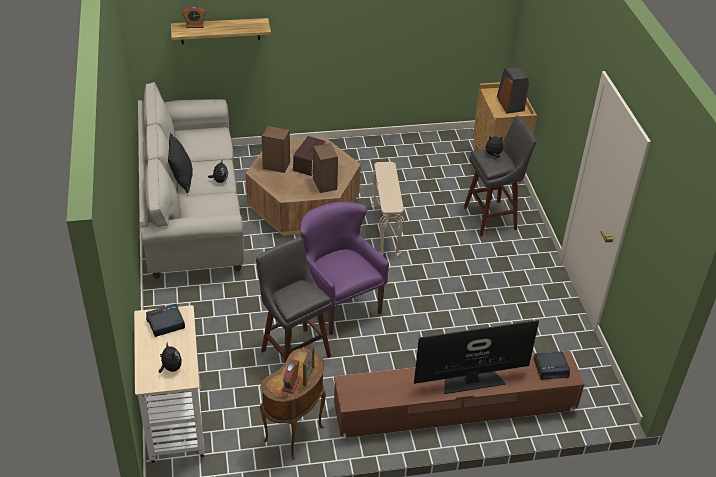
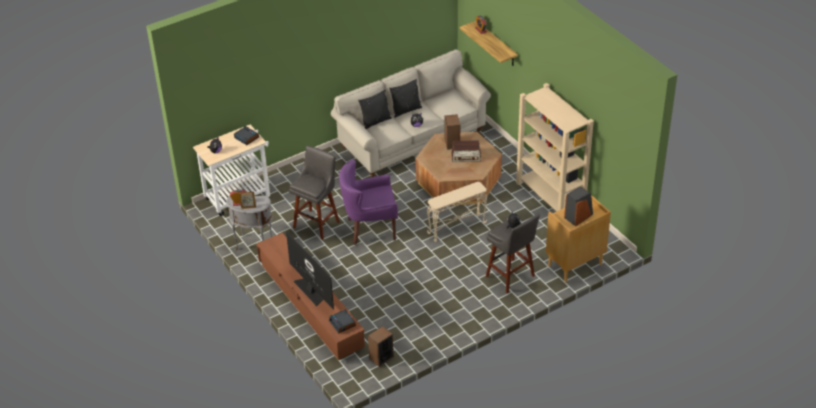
camera: 70 degrees right, 0 degrees up
(184, 211) = (376, 122): none -> black pillow
(295, 435) = (253, 245): brown side table -> grey side table
(324, 184) = (448, 170): speaker -> speaker (381, 357)
(339, 304) = (370, 229): purple armchair -> purple armchair turned 135 degrees counterclockwise
(377, 147) = (550, 196): none -> beige bookcase

